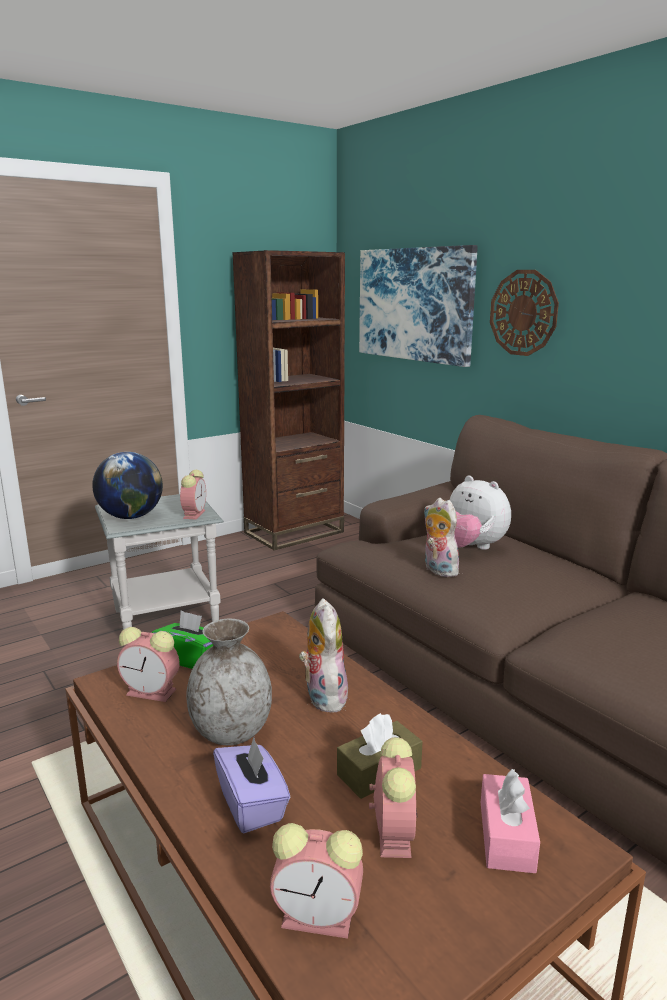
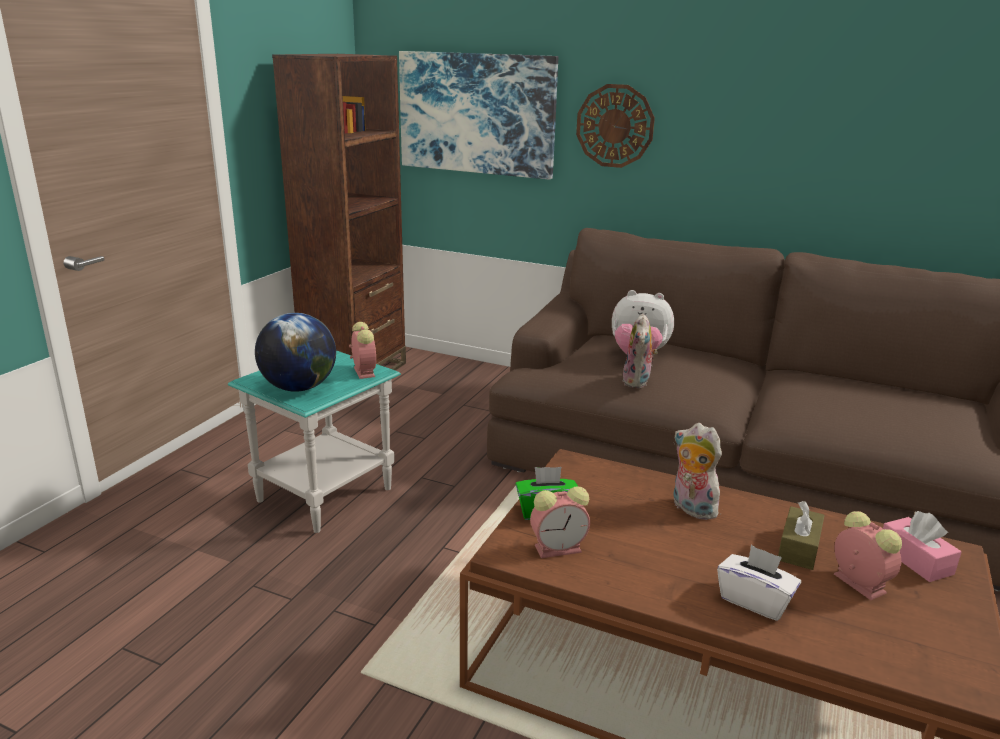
camera: 30 degrees left, 5 degrees up
(167, 618) = (325, 494): grey side table -> turquoise side table
(231, 731) = (666, 556): grey vase -> none
(252, 804) = (754, 600): purple tissue box -> white tissue box
(320, 917) = (887, 648): alarm clock -> none
(438, 570) = (638, 382): plush toy -> plush toy turned 105 degrees counterclockwise

